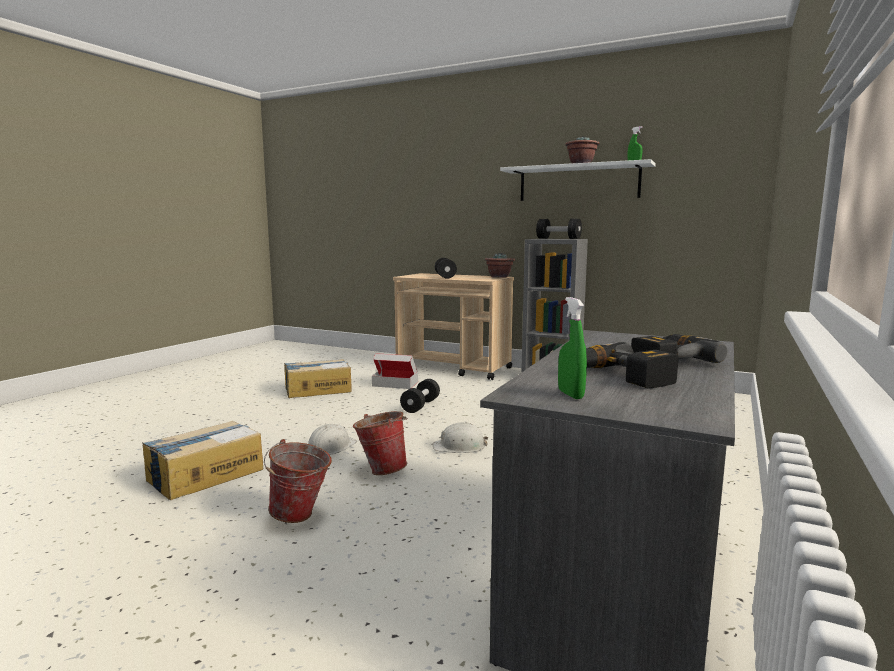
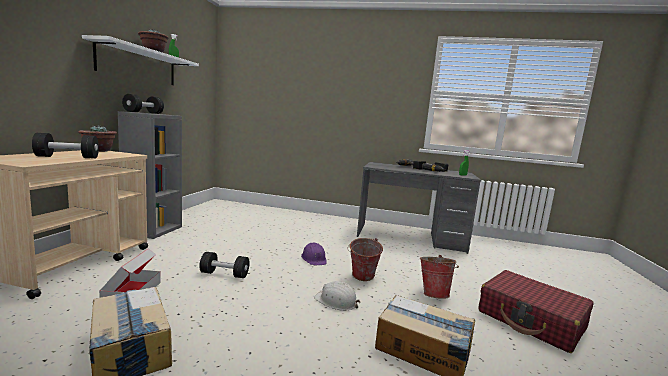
camera: 105 degrees left, 0 degrees up
(145, 590) = (531, 320): none -> red suitcase
(460, 446) = (314, 259): white hard hat -> purple hard hat

